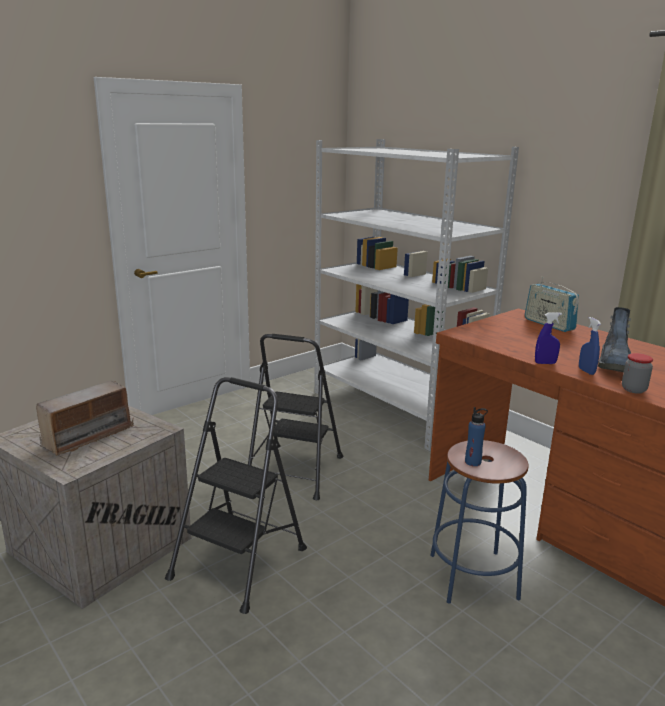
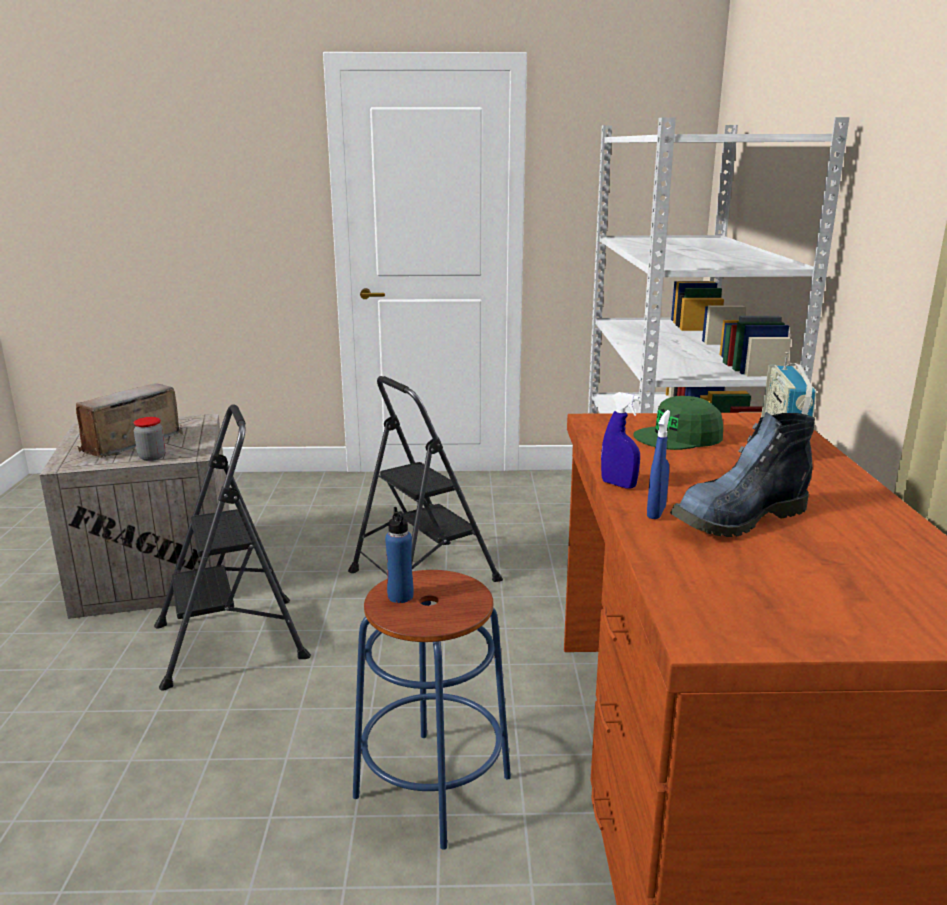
camera: 40 degrees right, 0 degrees up
(88, 436) = (132, 443): radio -> radio turned 135 degrees clockwise
(510, 332) = (679, 437): none -> green cap
(633, 389) = (664, 558): jar -> jar (152, 457)

